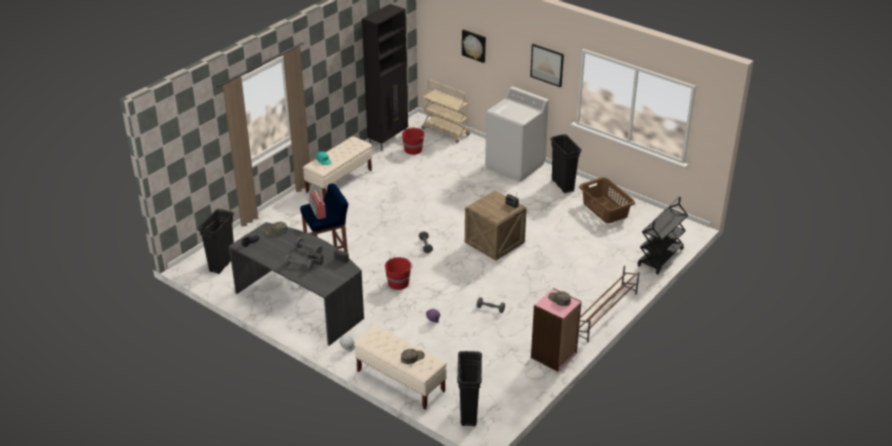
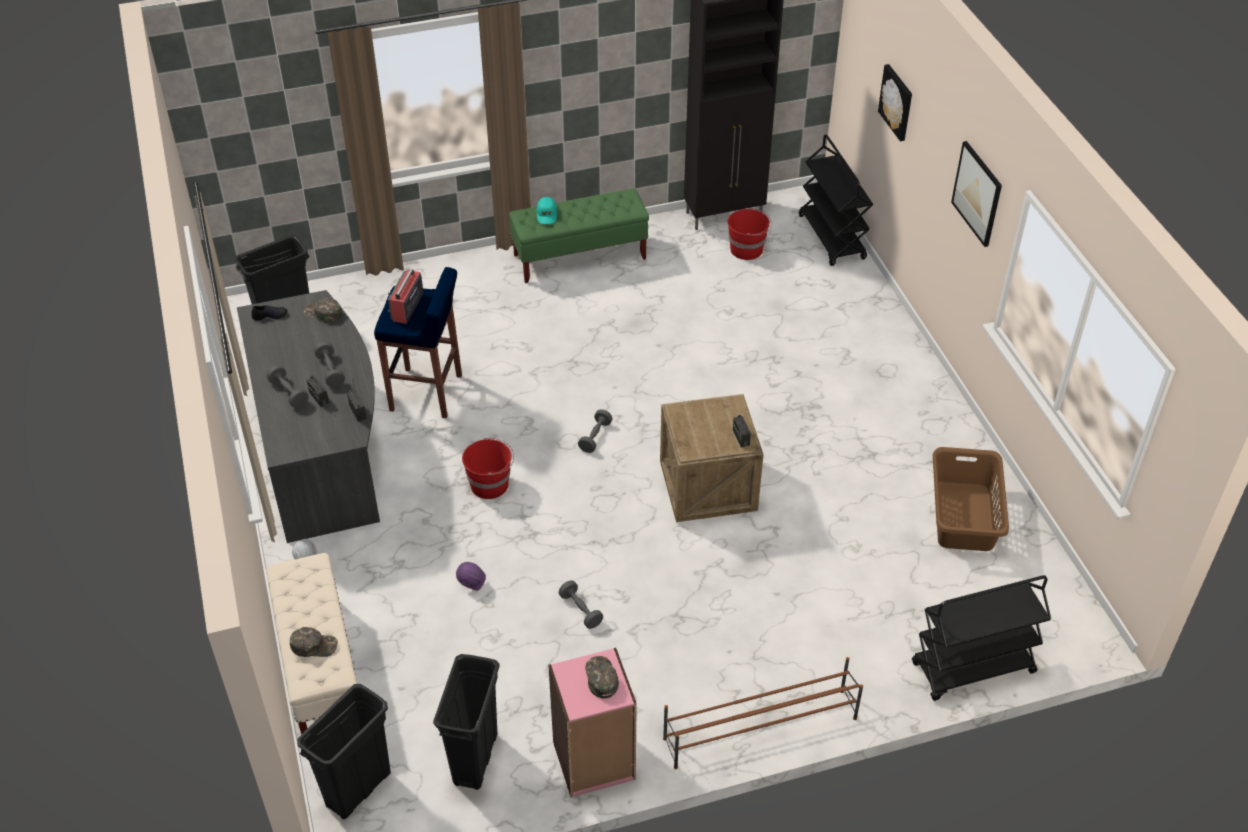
camera: 35 degrees right, 10 degrees up
(339, 181) = (580, 257): beige bench -> green bench
(446, 131) = (832, 238): beige cart -> black cart
(515, 166) = (886, 354): white washing machine -> none
(562, 185) = (933, 429): black trash can -> black trash can (475, 758)

